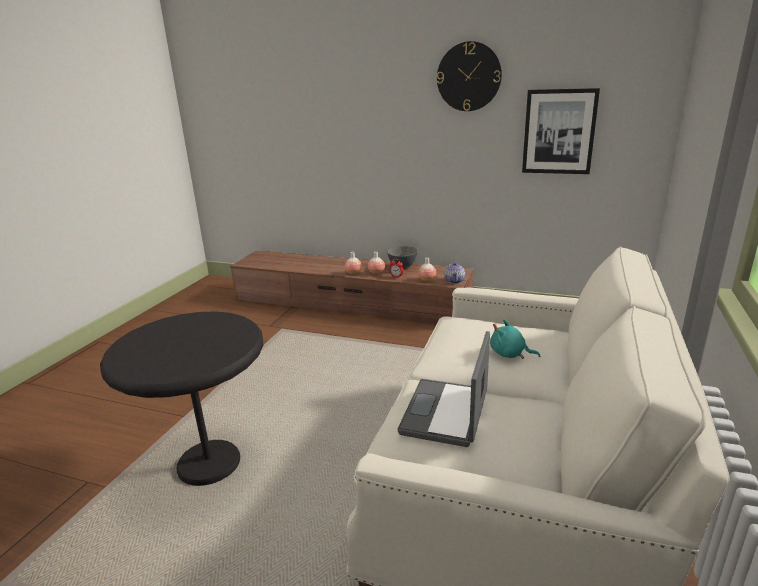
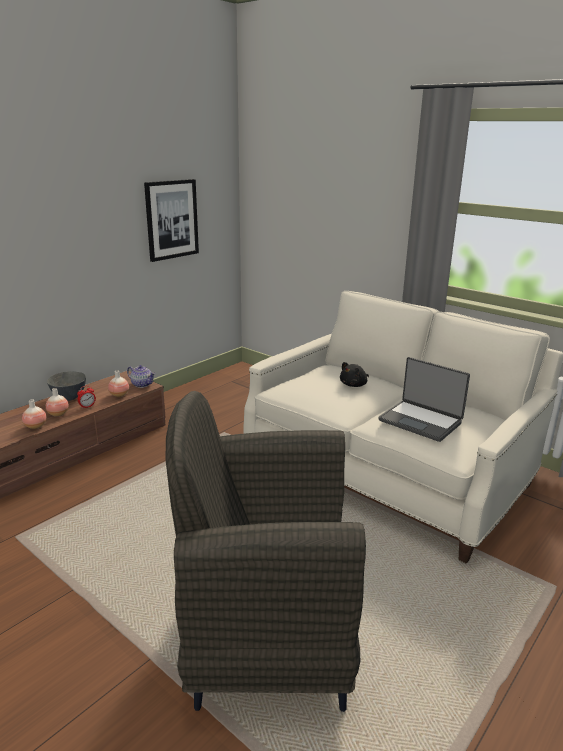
camera: 70 degrees left, 0 degrees up
(209, 464) = (267, 640): black side table -> grey armchair
(468, 77) = (90, 170): wall clock -> none
(510, 354) = (354, 385): turquoise plush toy -> black plush toy

